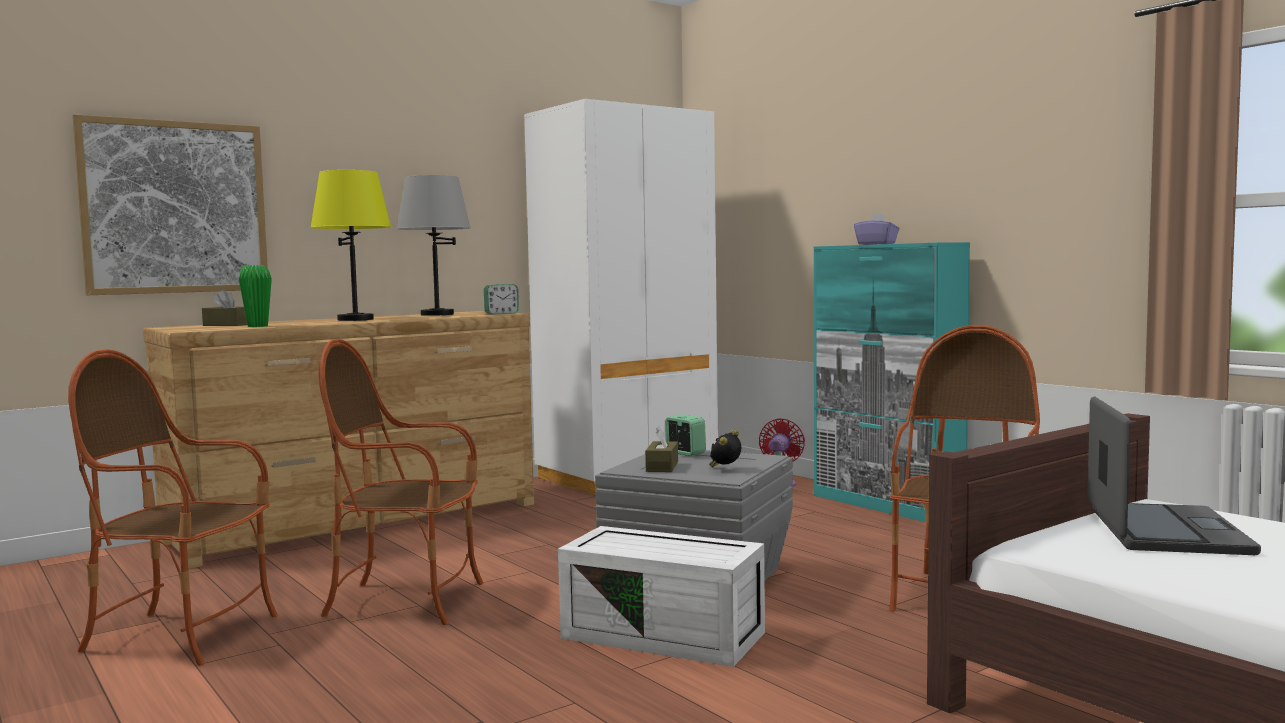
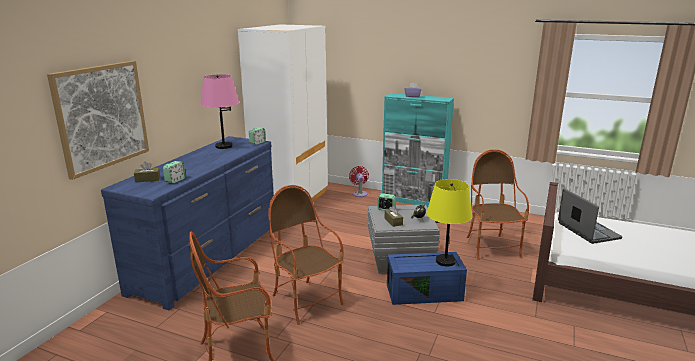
camera: 30 degrees left, 15 degrees up
(257, 326) = (175, 180): green vase -> alarm clock
(356, 319) = (201, 161): yellow table lamp -> yellow table lamp (445, 261)
(360, 522) = (209, 257): brown dresser -> blue dresser
(407, 601) = (306, 301): armchair -> armchair turned 75 degrees clockwise
(436, 314) = (223, 146): grey table lamp -> pink table lamp
(666, 634) = (425, 292): white storage box -> blue storage box

